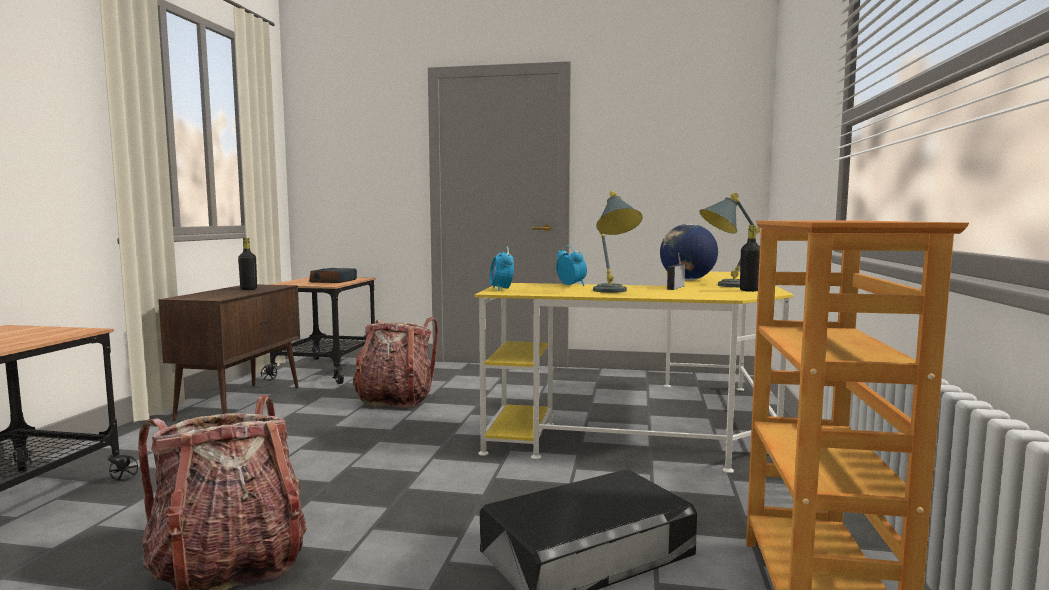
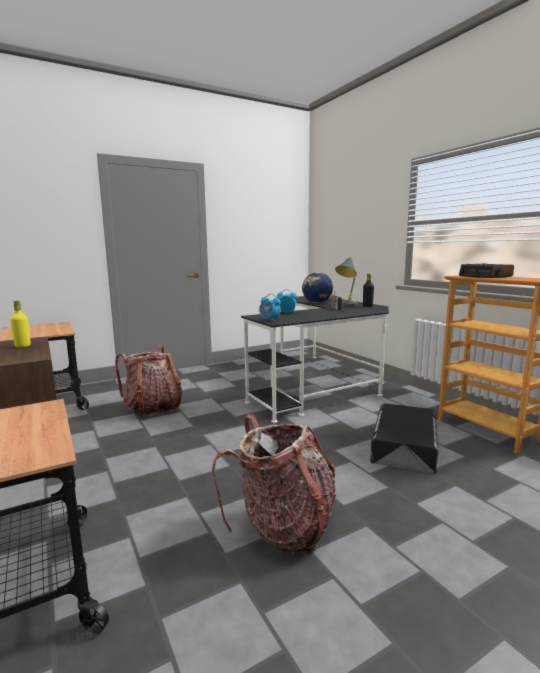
camera: 40 degrees left, 5 degrees up
(248, 289) = (23, 346): black bottle -> yellow bottle
(333, 281) = (48, 329): alarm clock -> alarm clock (486, 276)
(614, 292) = (326, 314): grey table lamp -> none
(662, 428) = (321, 384): yellow desk -> black desk

